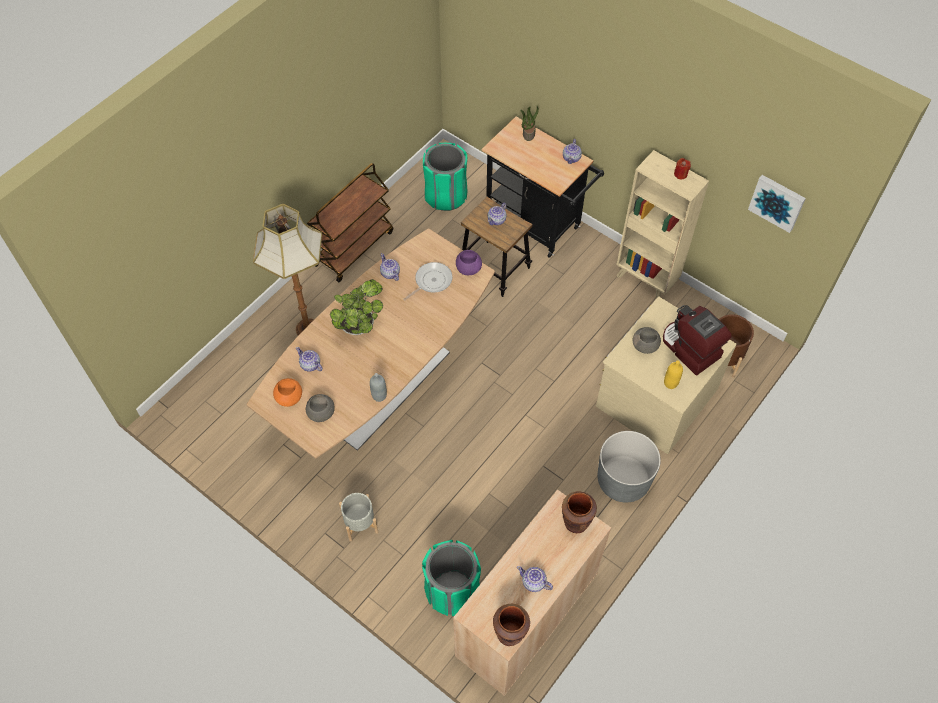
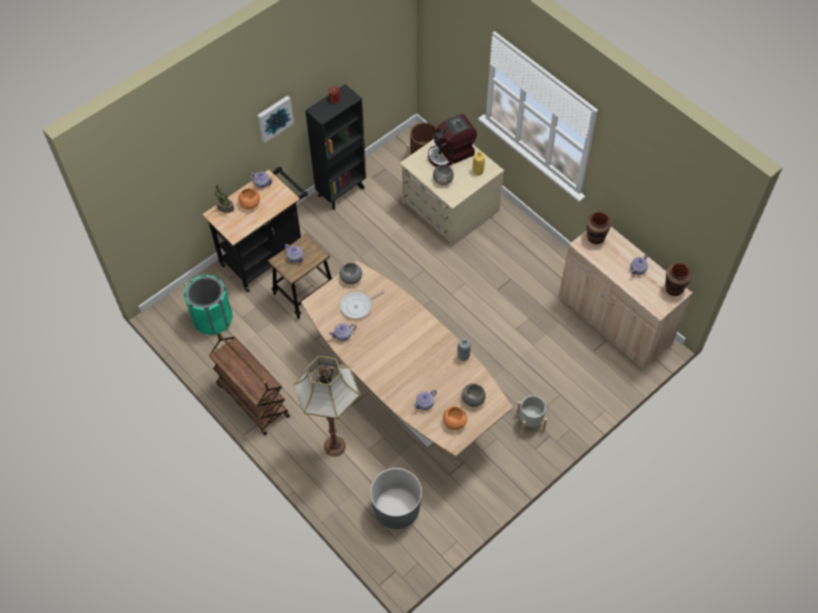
camera: 80 degrees left, 0 degrees up
(359, 325) = (392, 363): potted plant -> none
(431, 281) = (358, 306): frying pan -> frying pan turned 90 degrees counterclockwise
(452, 590) = (591, 364): green trash can -> none
(468, 268) = (350, 278): purple bowl -> grey bowl
(539, 153) = (250, 204): none -> orange bowl
(623, 480) = (516, 241): grey planter -> grey planter (396, 509)
(646, 280) = (342, 191): beige bookcase -> black bookcase
(777, 202) = (382, 47): picture -> picture (274, 117)

